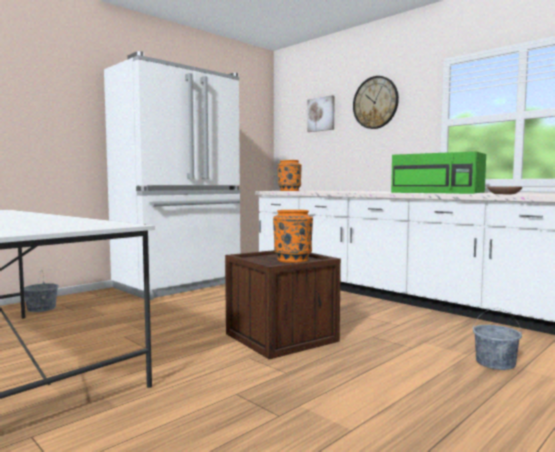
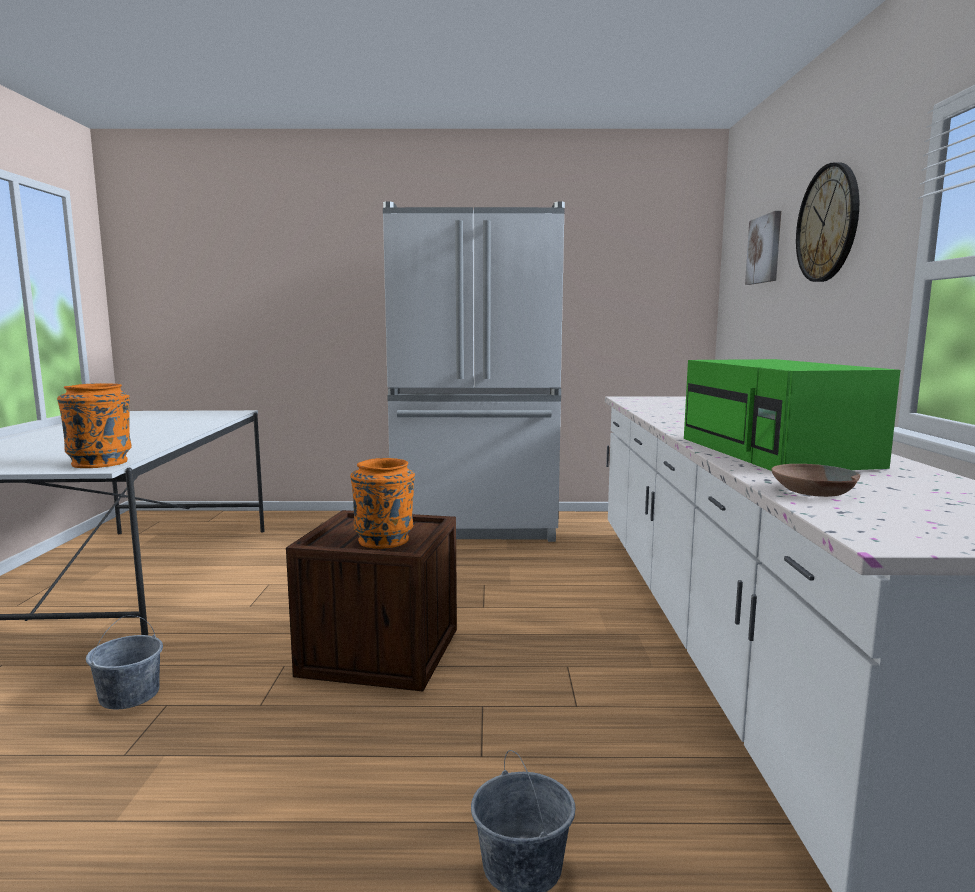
camera: 45 degrees right, 5 degrees up
(41, 309) = (296, 524): grey bucket -> grey bucket (130, 695)
(289, 190) = (651, 401): orange vase -> orange vase (100, 463)

